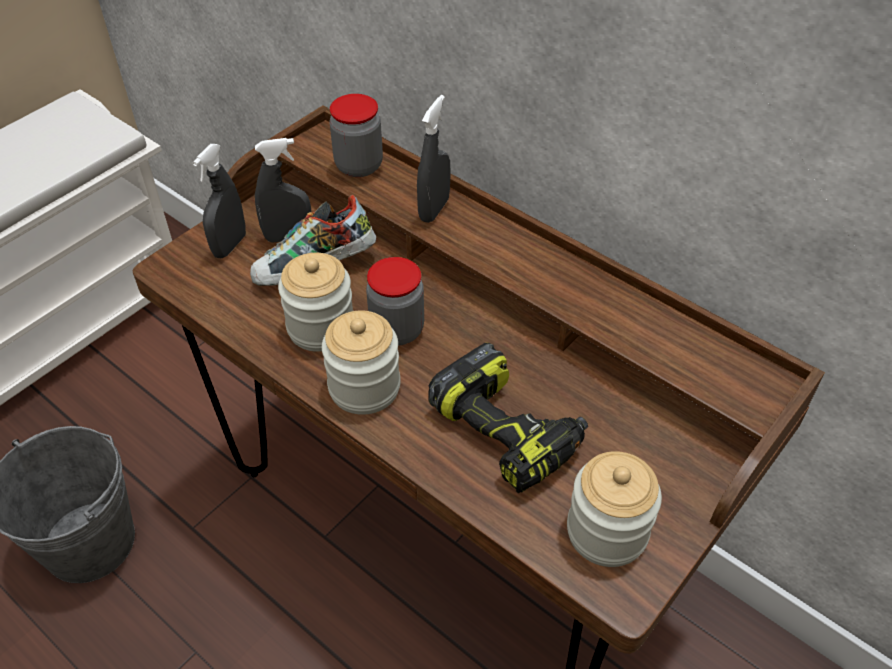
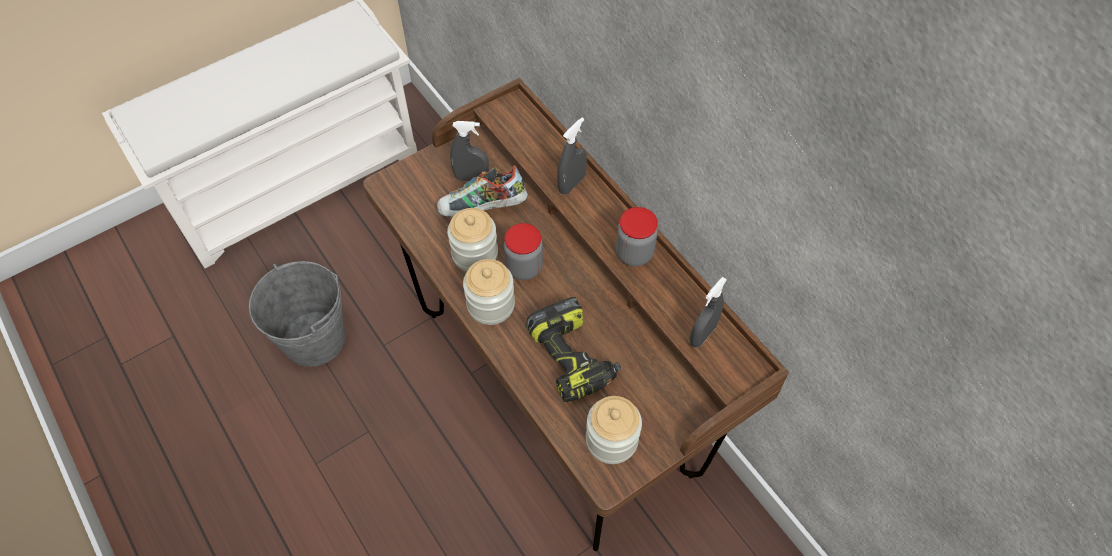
camera: 15 degrees right, 10 degrees up
(230, 246) = (430, 176): grey spray bottle -> grey spray bottle (702, 334)
(359, 166) = (530, 136): jar -> jar (634, 253)

